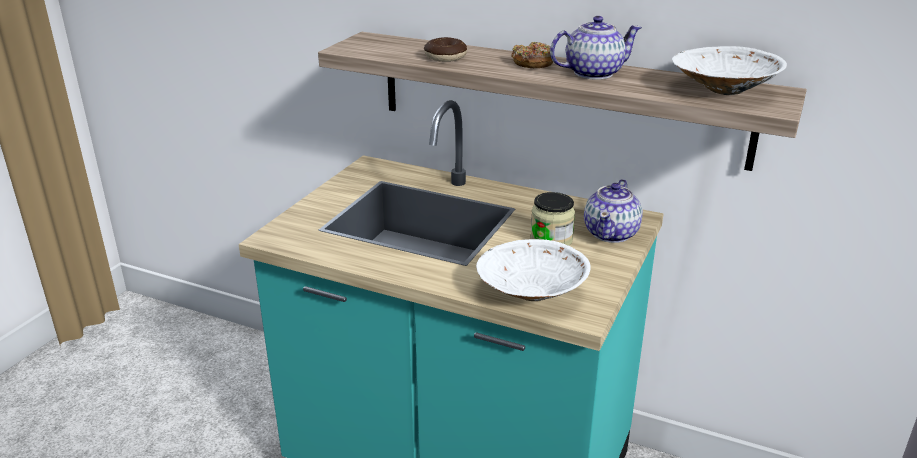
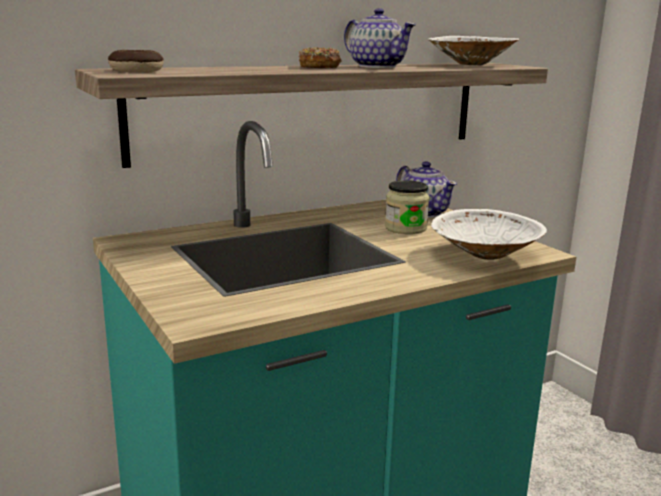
camera: 55 degrees left, 10 degrees down
(445, 57) = (241, 70): donut -> donut (136, 71)
(592, 73) = (377, 66): teapot -> teapot turned 120 degrees clockwise

